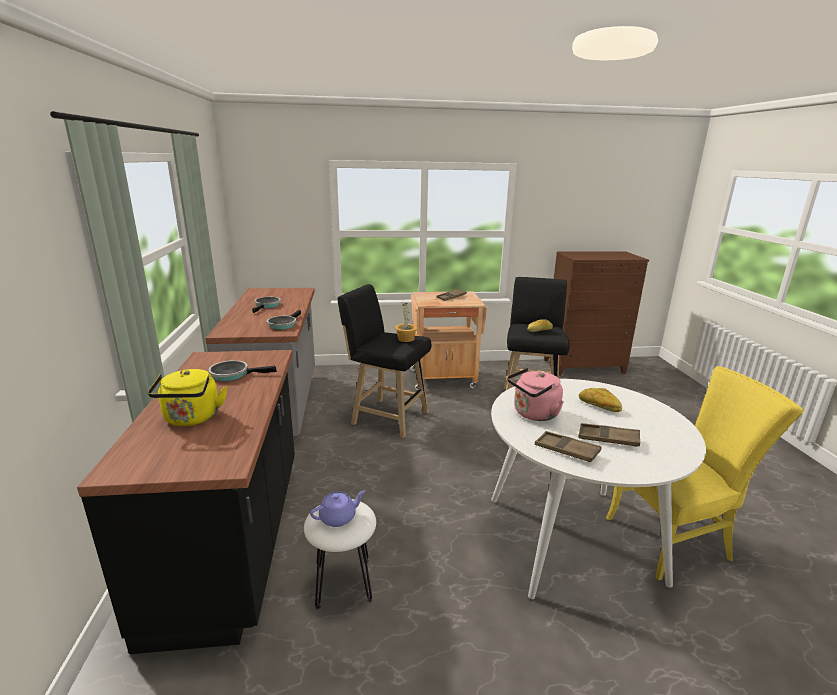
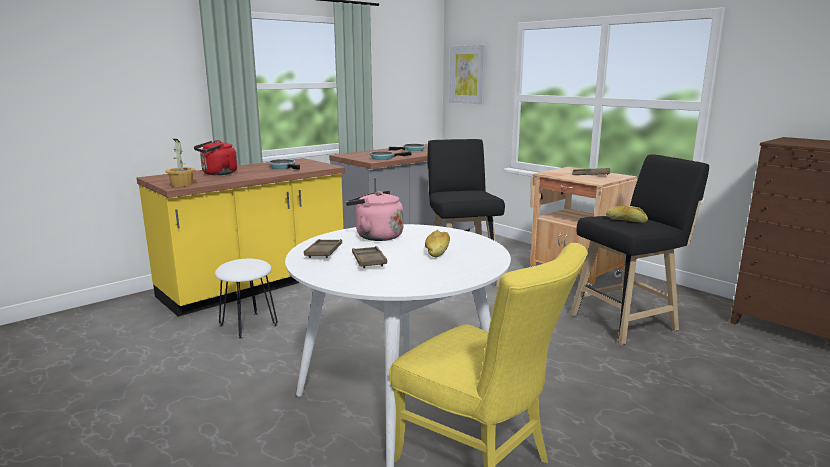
camera: 55 degrees right, 5 degrees down
(192, 419) = (217, 174): yellow kettle -> red kettle
(234, 539) = (255, 285): black counter -> yellow counter
(265, 211) = (467, 74): none -> picture
(338, 517) = (240, 264): purple teapot -> none
(406, 339) = (475, 194): potted plant -> potted plant (182, 185)

